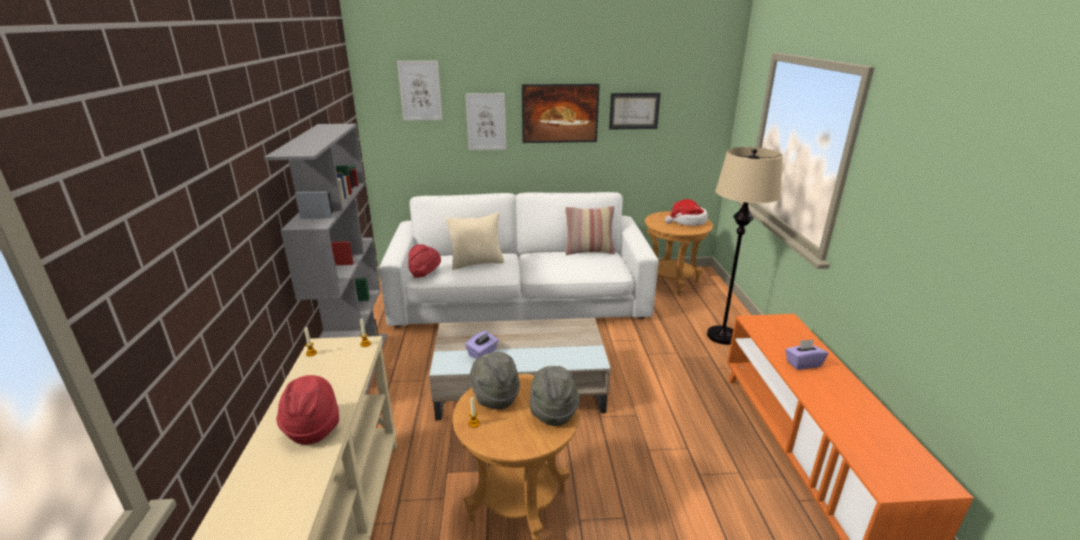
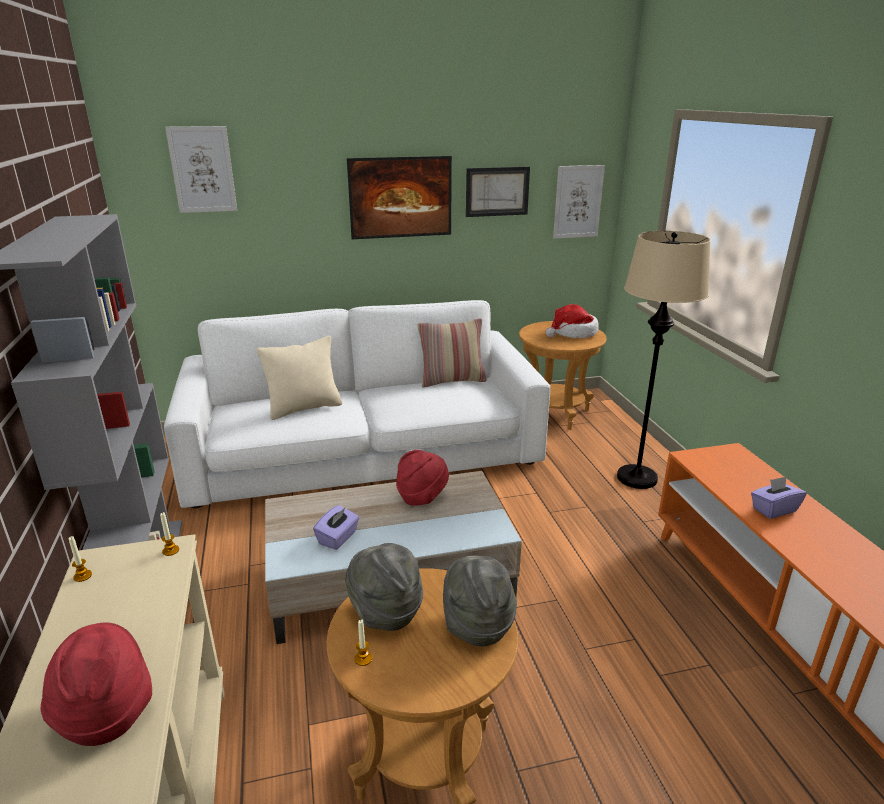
camera: 10 degrees left, 0 degrees up
(425, 274) = (232, 429): red hat -> red hat (422, 496)
(486, 122) = (300, 211): picture -> picture (578, 202)

